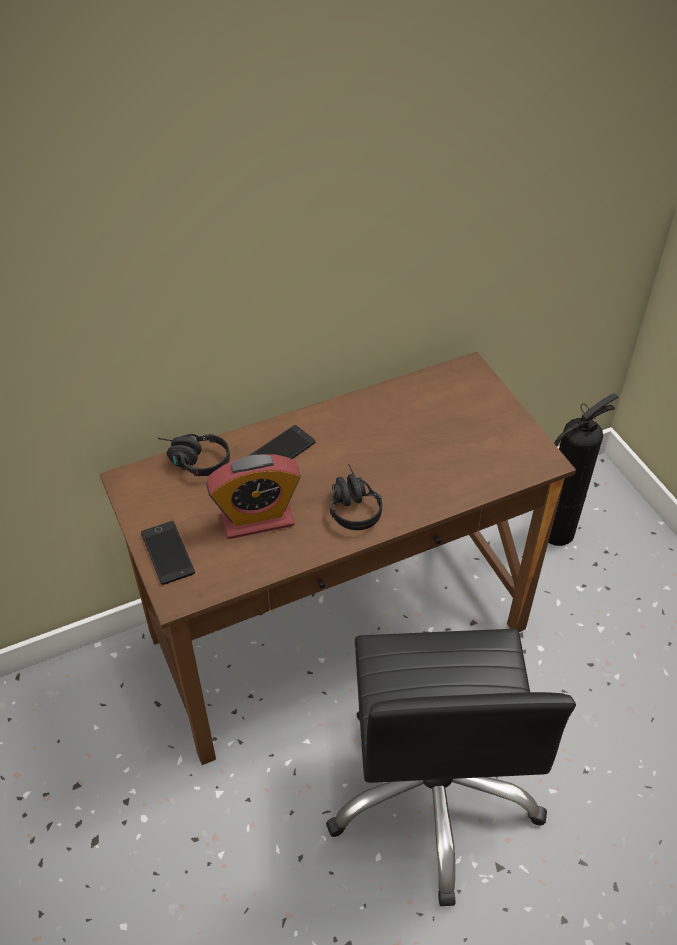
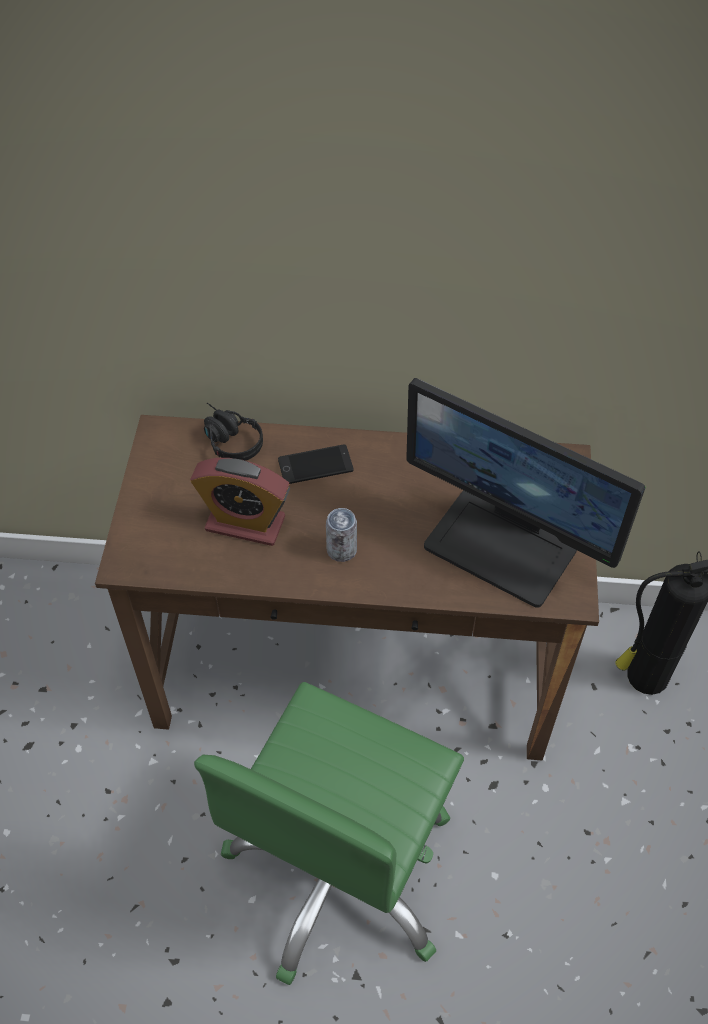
camera: 30 degrees right, 5 degrees up
(167, 553) = (145, 518): phone -> none
(351, 504) = (341, 550): black headphones -> can
(434, 793) = (342, 870): black office chair -> green office chair
(469, 447) = (503, 546): none -> monitor

